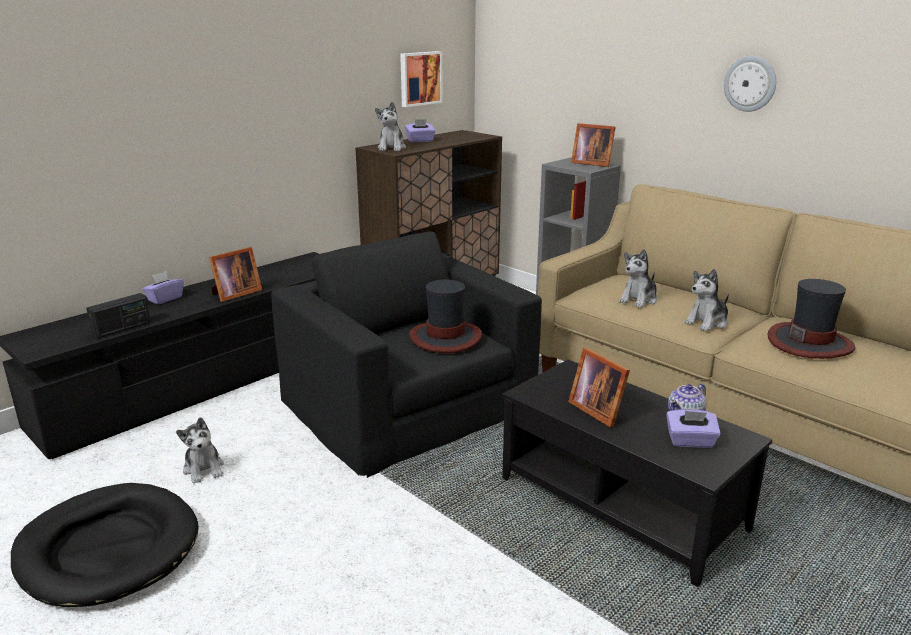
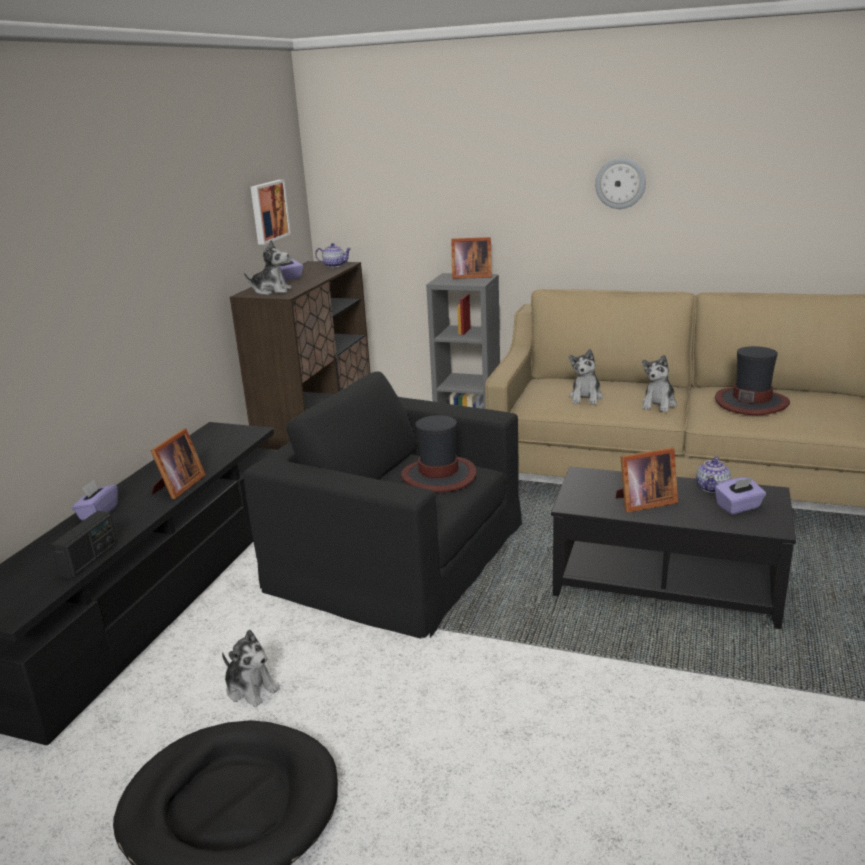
camera: 25 degrees left, 0 degrees up
(392, 148) = (271, 291): plush toy -> plush toy turned 60 degrees counterclockwise
(475, 136) = (334, 265): none -> teapot
(597, 409) = (643, 502): picture frame -> picture frame turned 45 degrees counterclockwise

